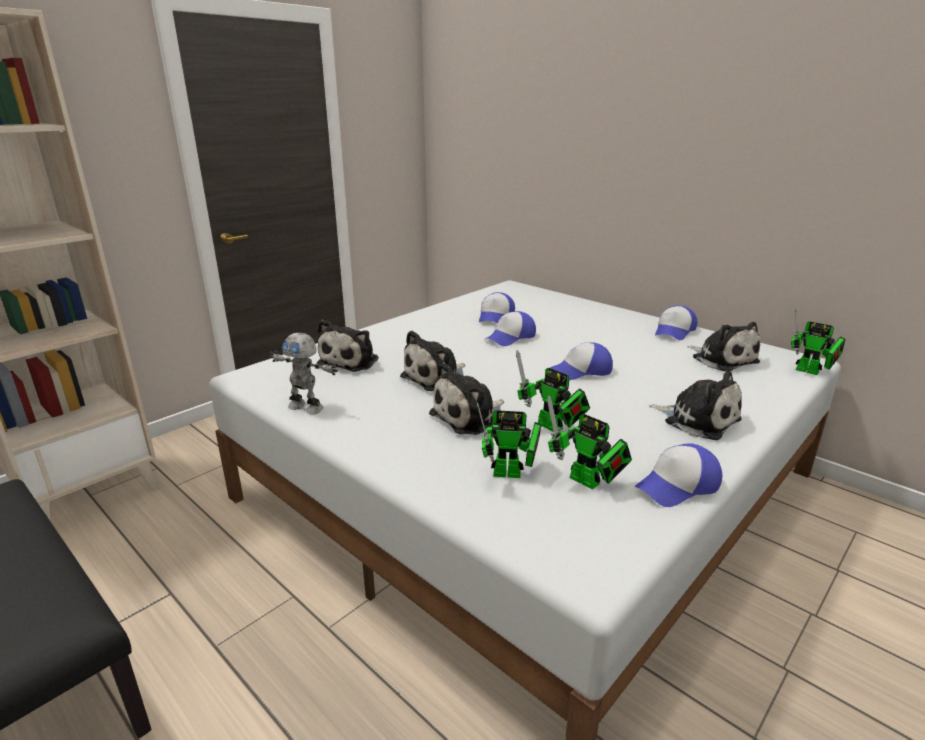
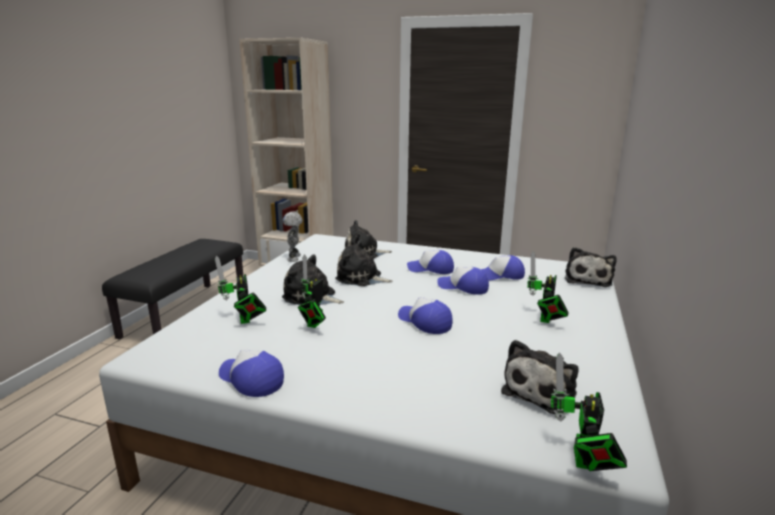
camera: 65 degrees right, 5 degrees down
(588, 483) = (243, 345): toy robot -> toy robot (545, 320)
(674, 331) = (591, 357): cap -> cap (431, 269)
(698, 420) = (371, 383): plush toy -> plush toy (587, 279)

